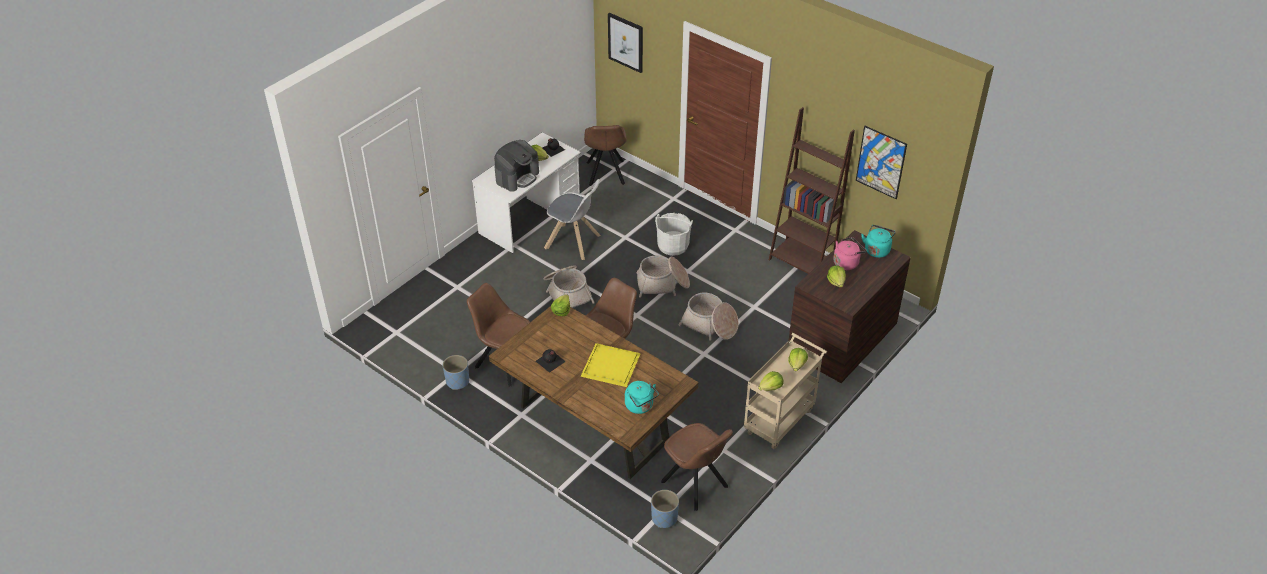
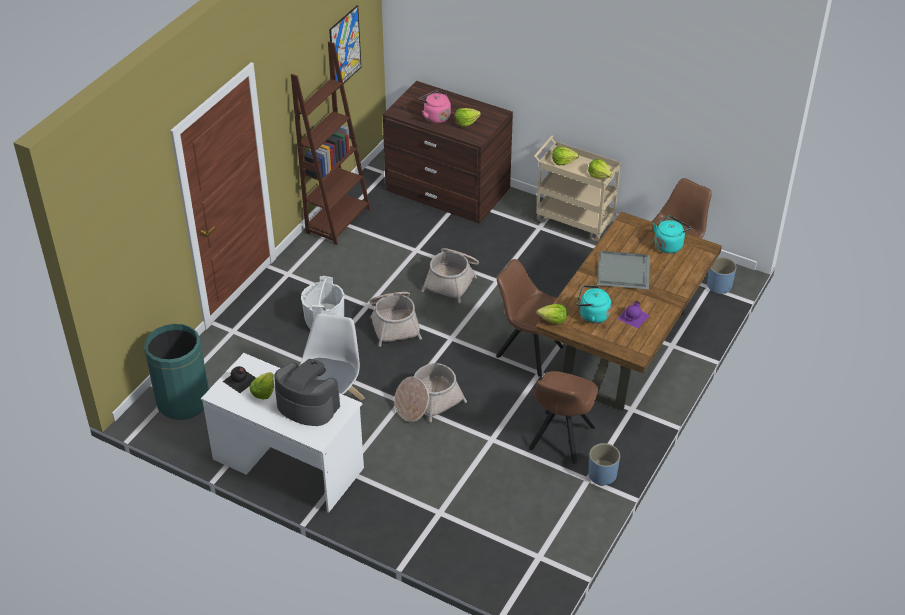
camera: 100 degrees left, 0 degrees up
(550, 361) = (634, 316): black bottle -> purple bottle
(606, 173) = (183, 401): brown chair -> green trash can
(612, 365) = (622, 271): yellow tray -> grey tray
(626, 42) = (120, 241): picture -> none
(877, 250) = (411, 99): turquoise kettle -> turquoise kettle (592, 315)

